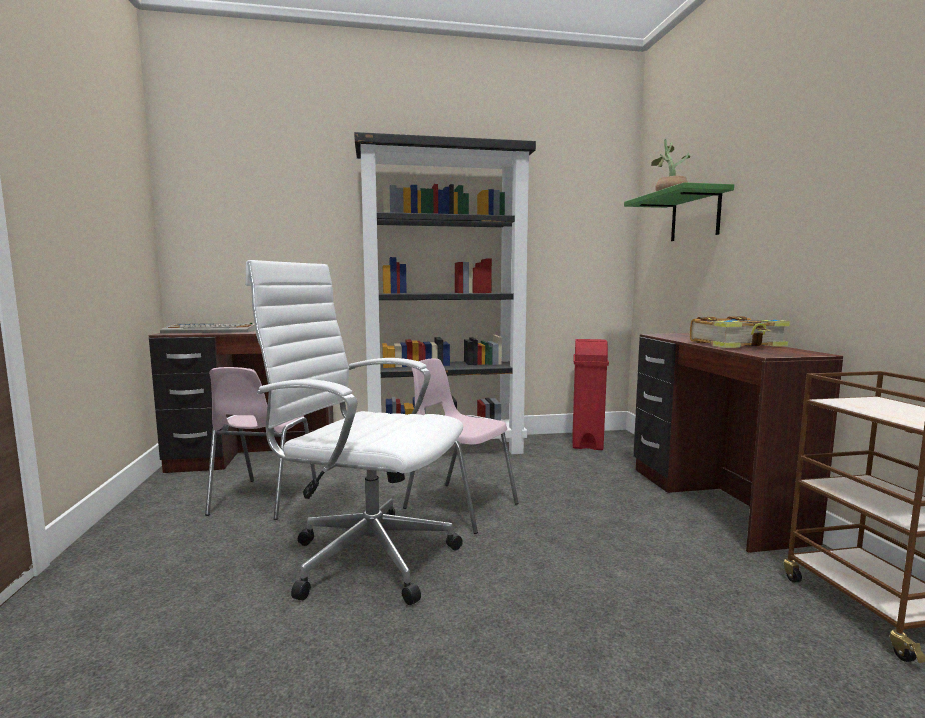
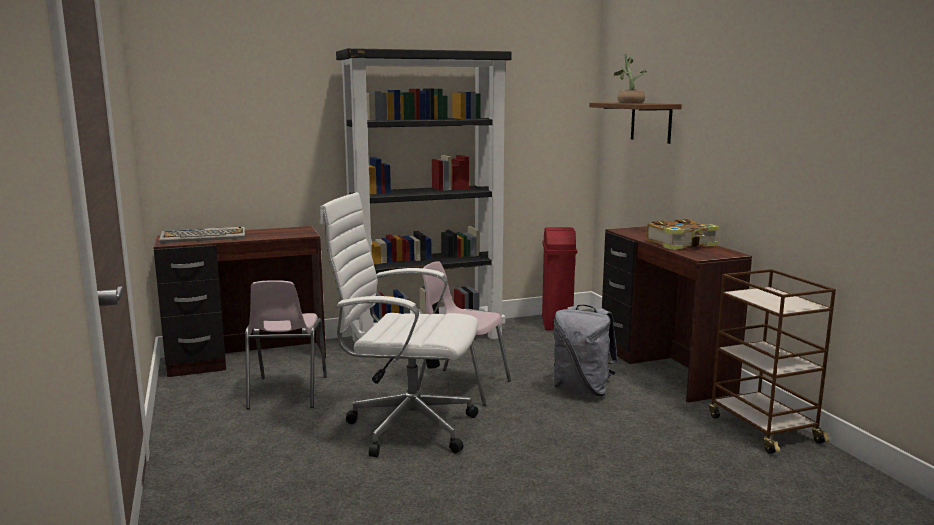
camera: 10 degrees left, 5 degrees up
(604, 523) = (582, 390): none -> grey backpack
(695, 216) = (651, 122): green shelf -> brown shelf

